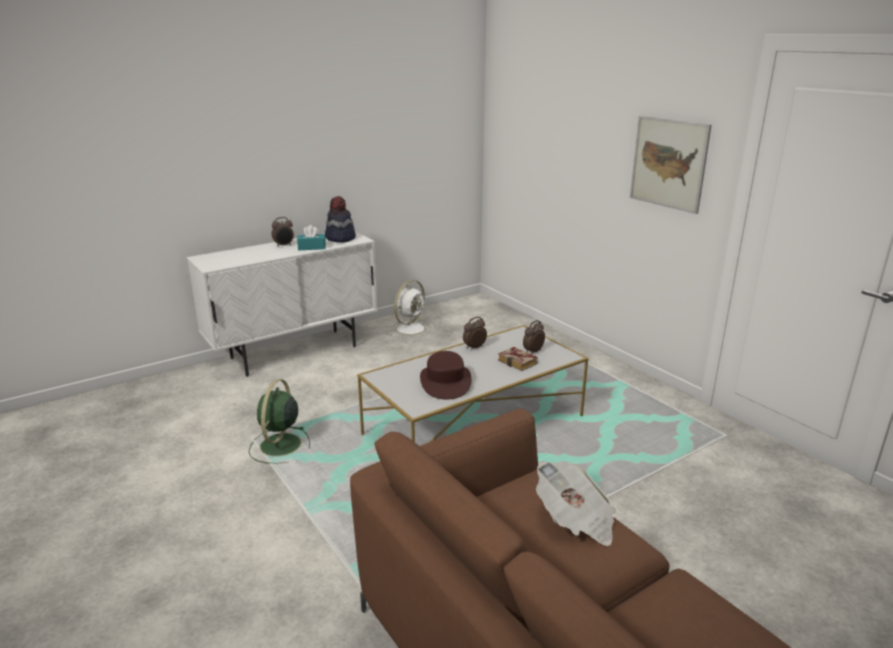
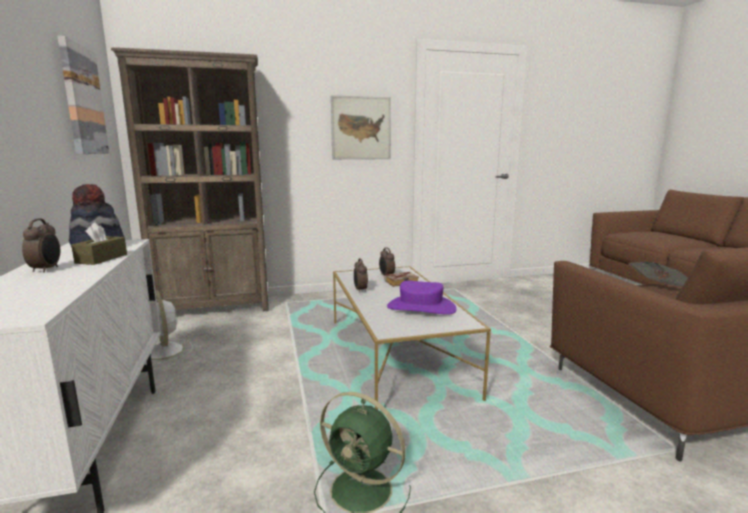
camera: 70 degrees left, 10 degrees down
(312, 247) = (101, 259): turquoise tissue box -> brown tissue box
(414, 120) = (82, 101): none -> picture
(445, 382) = (421, 307): brown hat -> purple hat
(502, 318) = (214, 308): none -> brown bookcase

